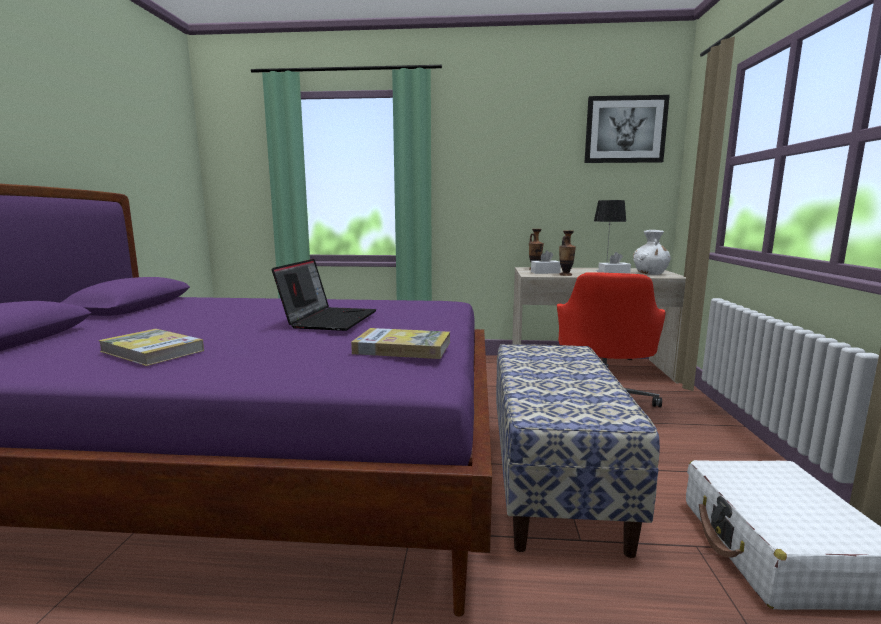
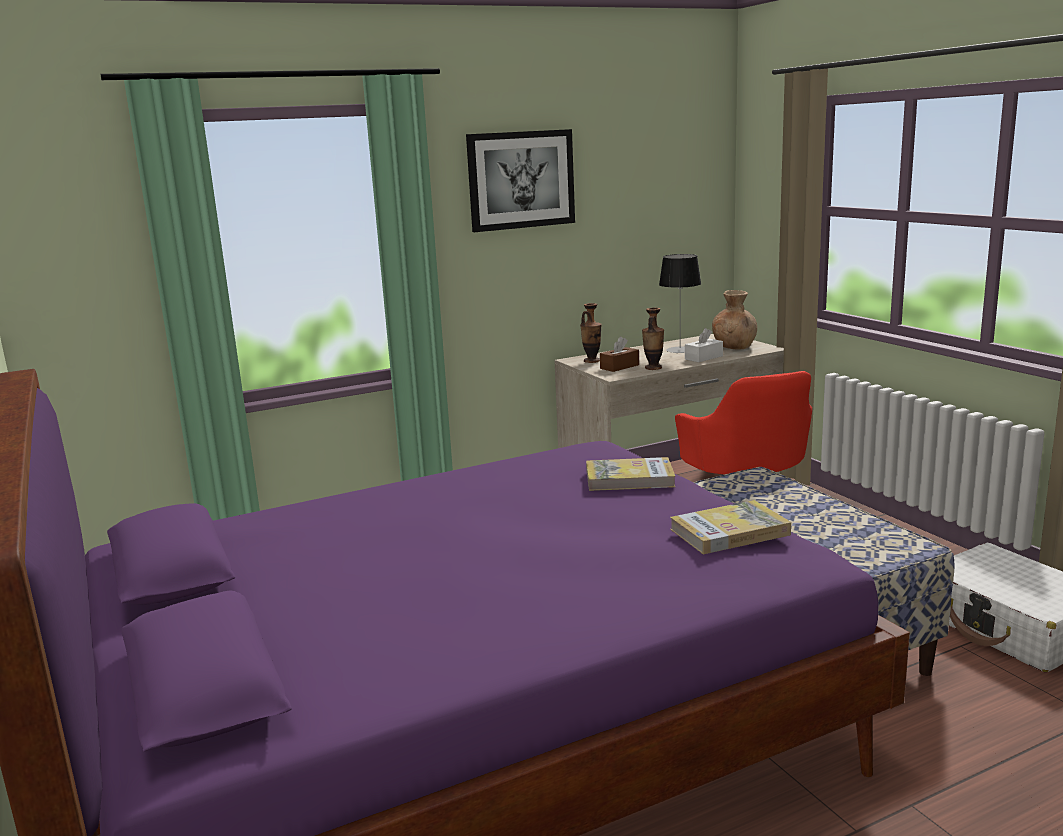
camera: 30 degrees left, 5 degrees up
(152, 351) = (471, 620): book -> book (629, 478)
(329, 319) = (546, 514): laptop -> none
(545, 272) = (619, 367): white tissue box -> brown tissue box
(625, 130) = (672, 154): picture -> picture (521, 180)
(650, 273) = (734, 347): white vase -> brown vase

